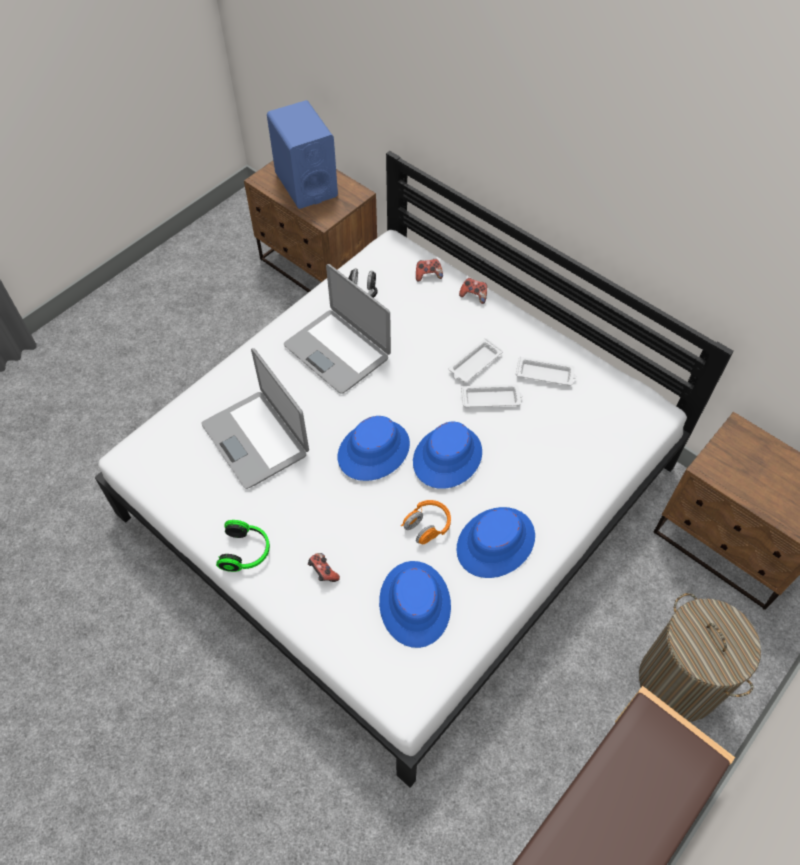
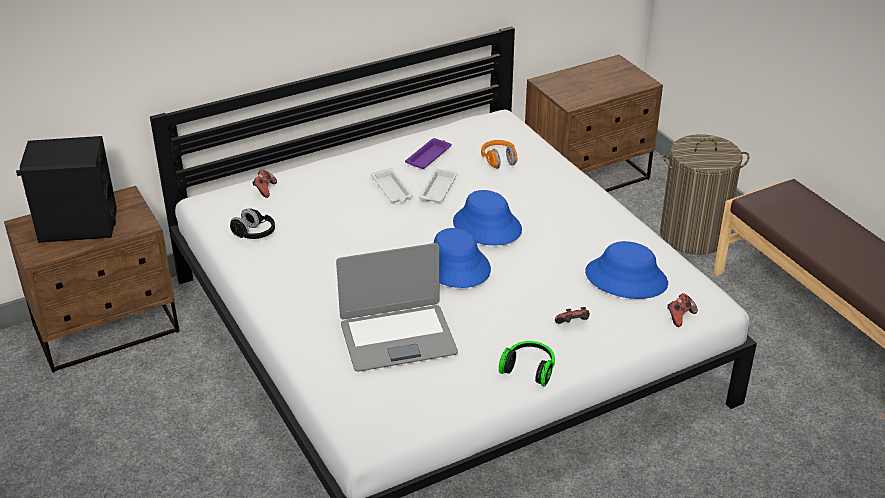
camera: 70 degrees left, 20 degrees down
(306, 184) = (77, 226): blue speaker -> black speaker
(338, 351) = (320, 264): laptop -> none
(427, 526) = (552, 255): orange headphones -> orange headphones (499, 161)
(474, 295) = (312, 170): game controller -> game controller (680, 316)
(496, 543) = (585, 223): blue hat -> none
(545, 374) = (429, 156): white tray -> purple tray

